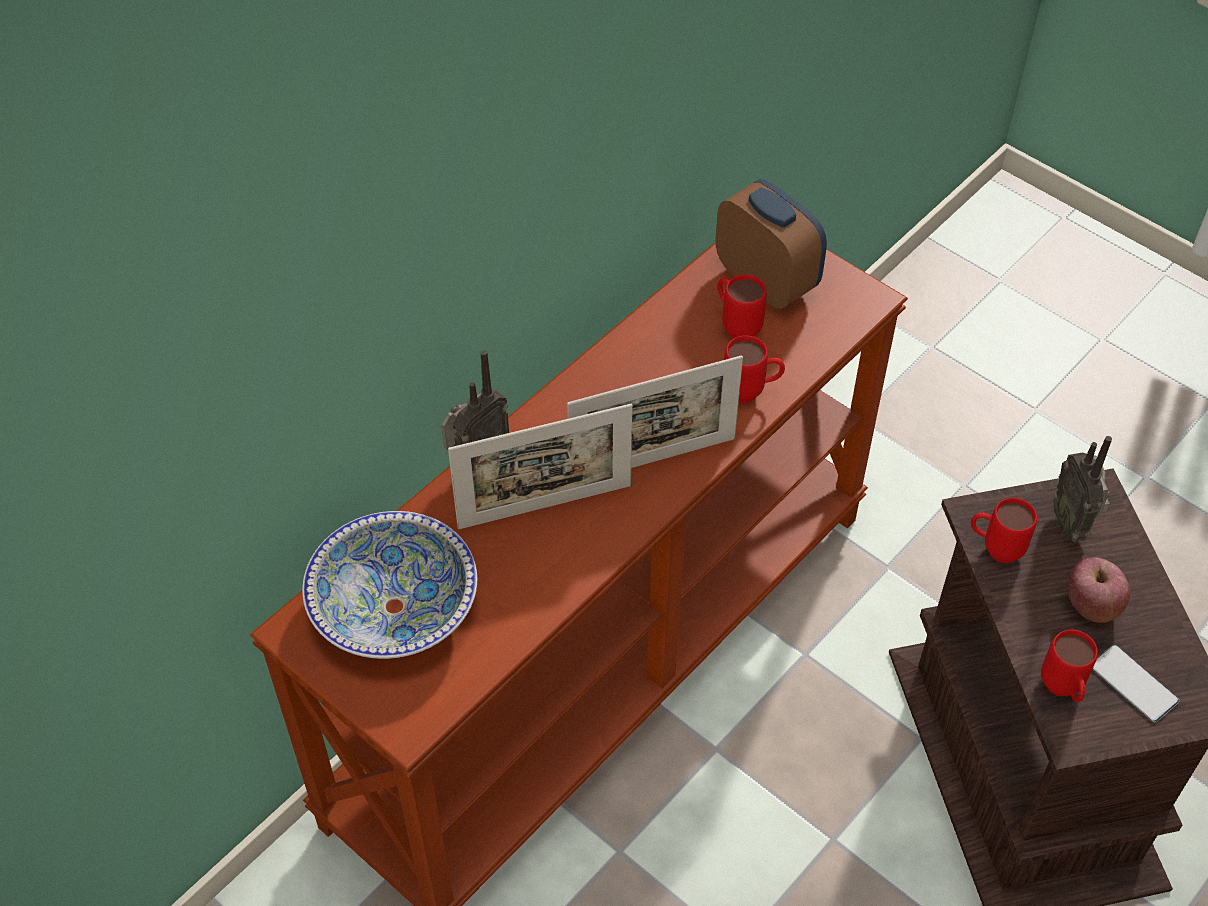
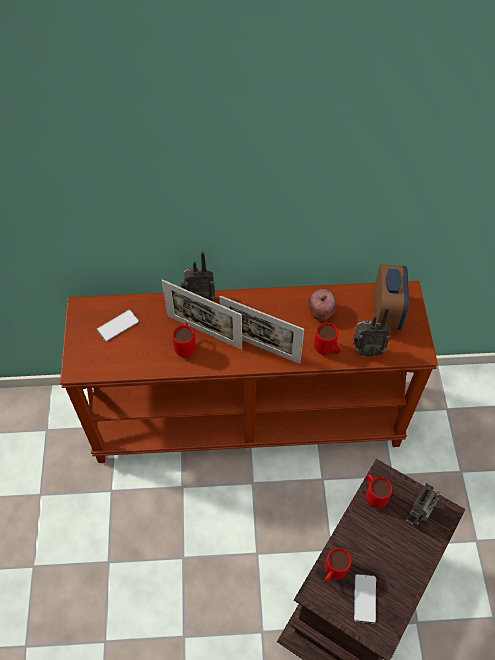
camera: 45 degrees right, 5 degrees up
(395, 606) = (117, 325): bowl -> phone
(736, 325) = (353, 321): red mug -> red mug (186, 347)
(799, 350) = (366, 350): none -> radio
(1091, 606) = (385, 553): apple -> apple (321, 312)

